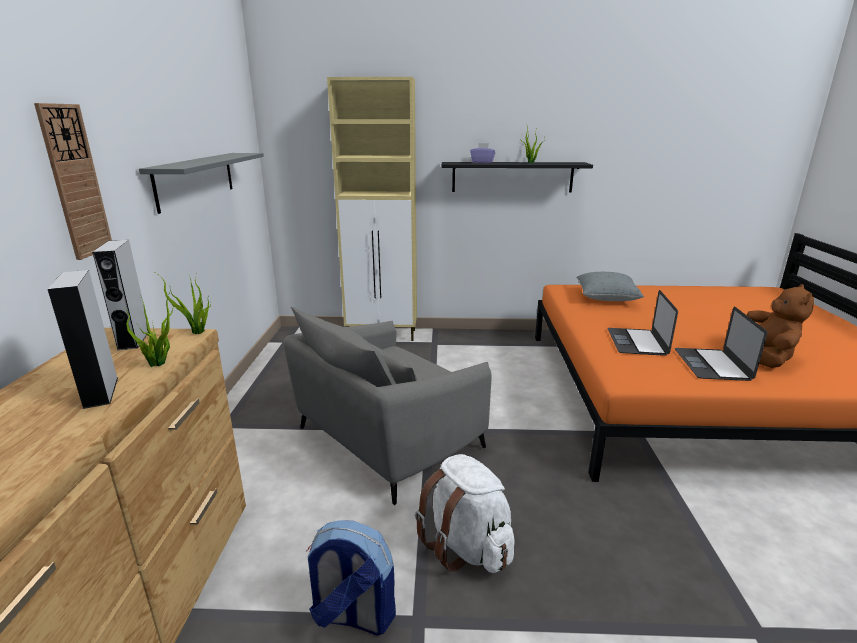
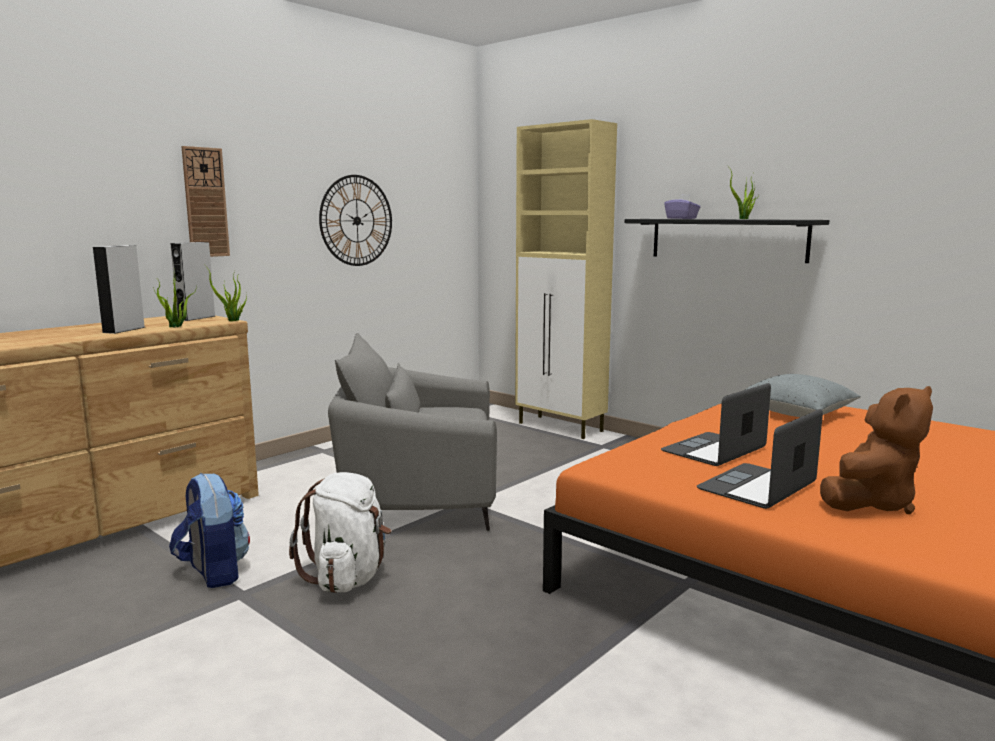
camera: 40 degrees right, 10 degrees down
(196, 179) = (356, 220): grey shelf -> wall clock

